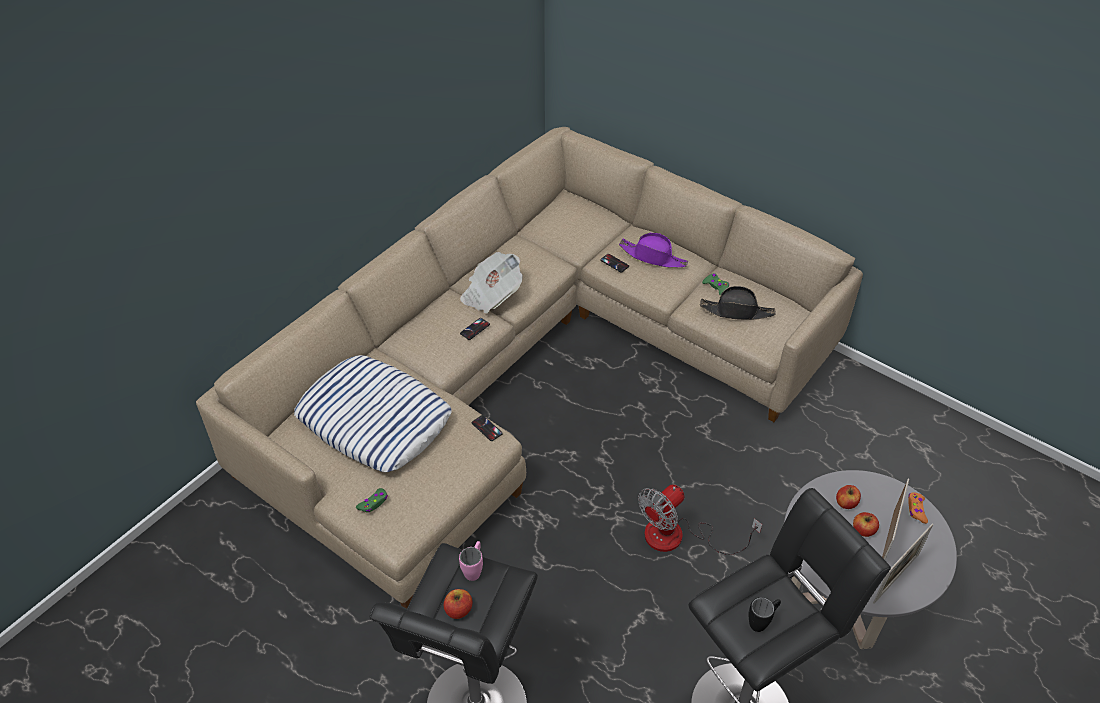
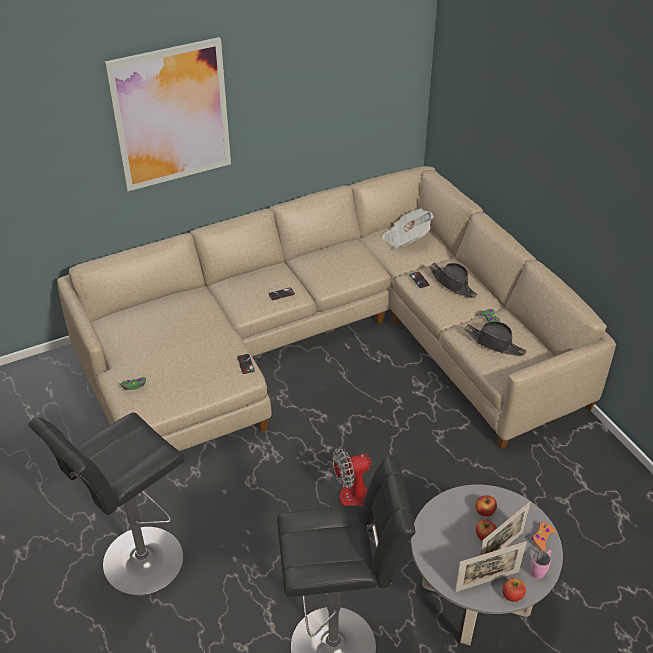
camera: 25 degrees right, 5 degrees down
(294, 150) = (171, 115): none -> picture
(374, 420) = (170, 332): pillow -> none
(458, 610) = (113, 457): apple -> apple (512, 595)
(474, 569) = (142, 435): pink mug -> pink mug (540, 570)
(491, 294) = (310, 274): newspaper -> newspaper (406, 239)
(653, 257) = (452, 284): purple hat -> black hat
(762, 621) = (320, 548): black mug -> none

